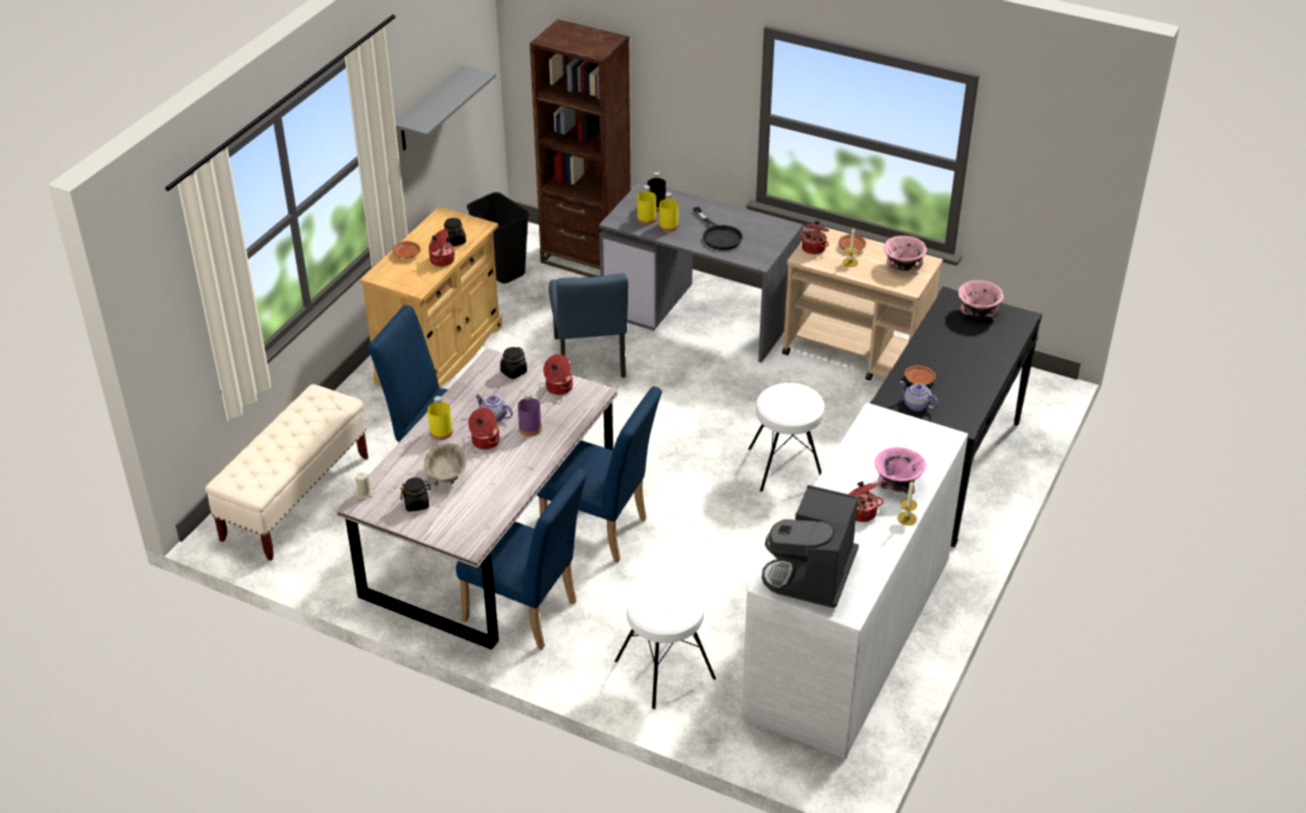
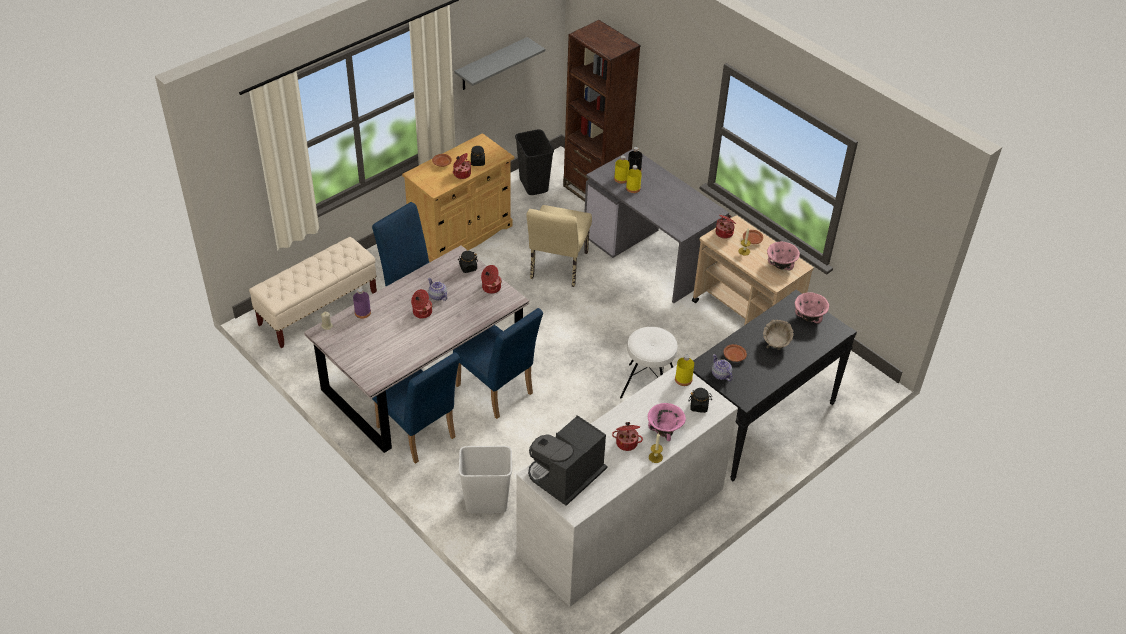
camera: 20 degrees right, 5 degrees up
(417, 504) = (355, 343): black jar -> black jar (699, 406)
(441, 432) = (398, 297): yellow bottle -> yellow bottle (683, 379)
(447, 476) = (384, 329): beige bowl -> beige bowl (776, 343)
(530, 428) = (456, 311): purple bottle -> purple bottle (362, 312)
(590, 362) = (557, 269): blue chair -> beige chair
(664, 669) = (486, 503): white stool -> white trash can
(718, 235) = (664, 205): black frying pan -> none

